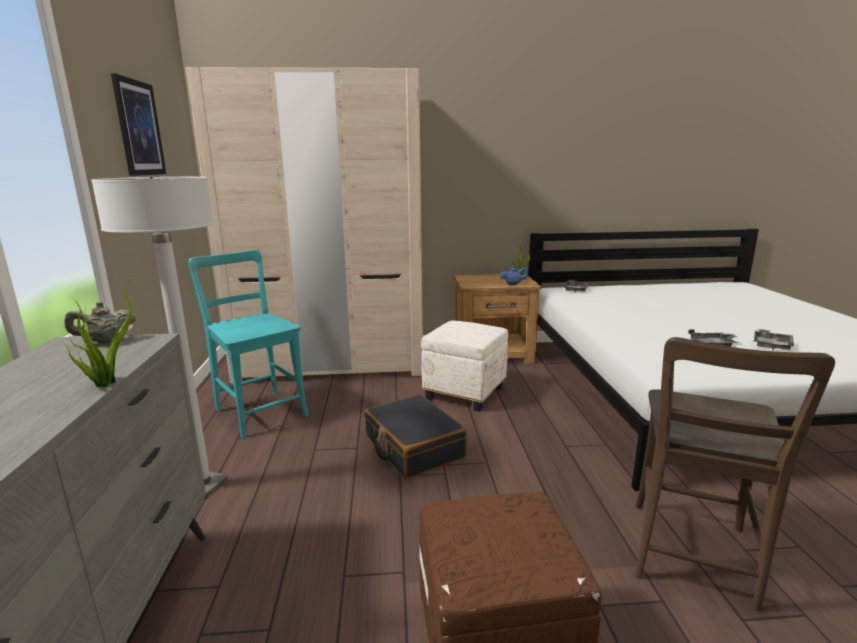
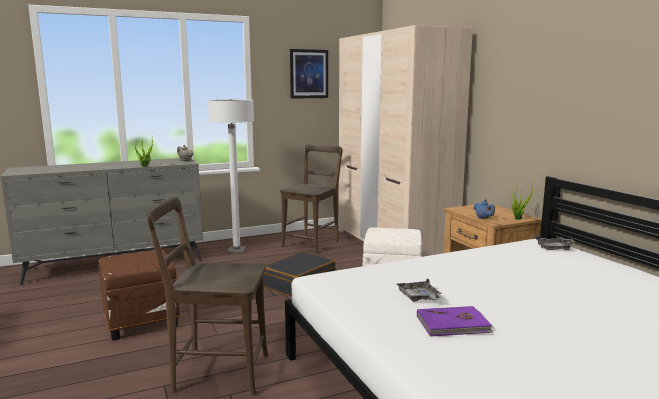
camera: 70 degrees right, 5 degrees down
(259, 411) = (312, 243): turquoise chair -> brown chair
(771, 345) = (453, 325): grey tray -> purple book

